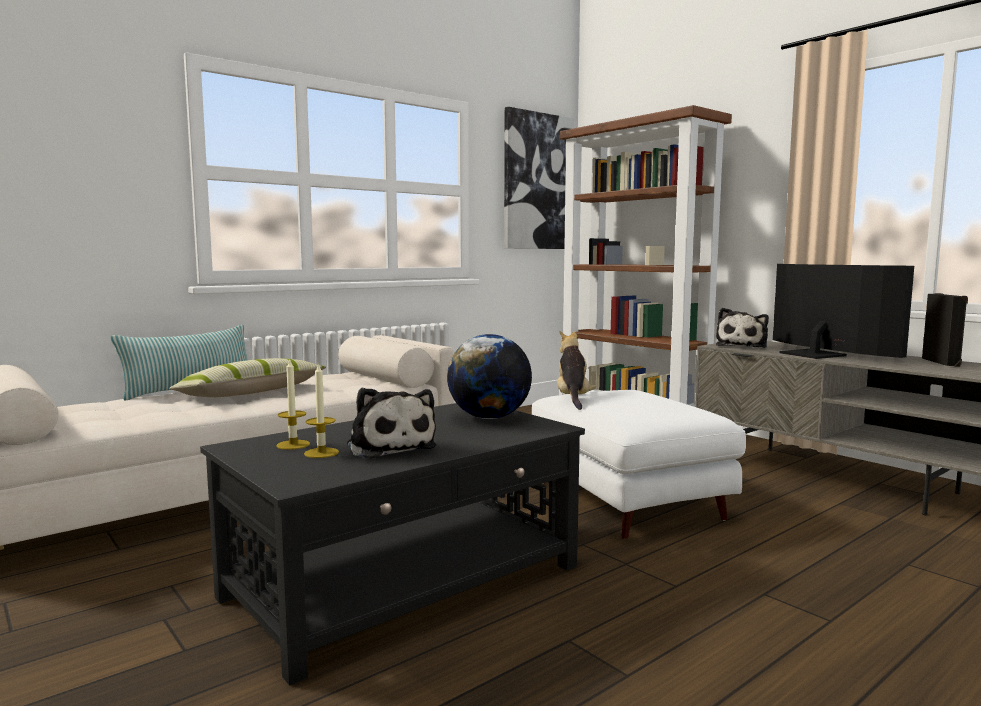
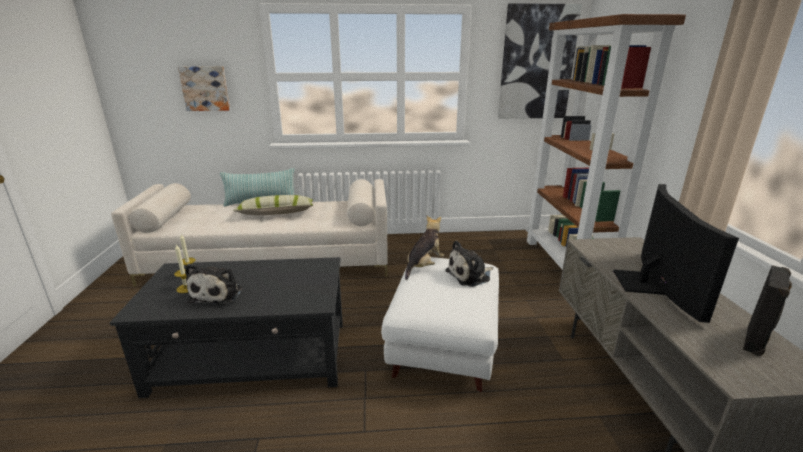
camera: 35 degrees right, 15 degrees up
(69, 182) = (205, 88): none -> picture
(489, 417) = (309, 281): globe -> none
(742, 346) = (606, 249): plush toy -> plush toy (470, 275)

